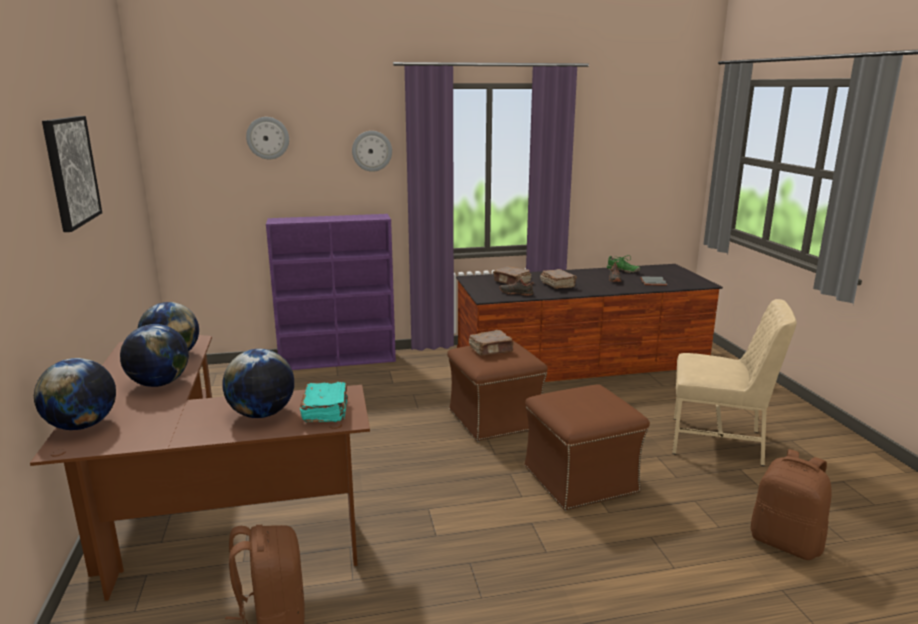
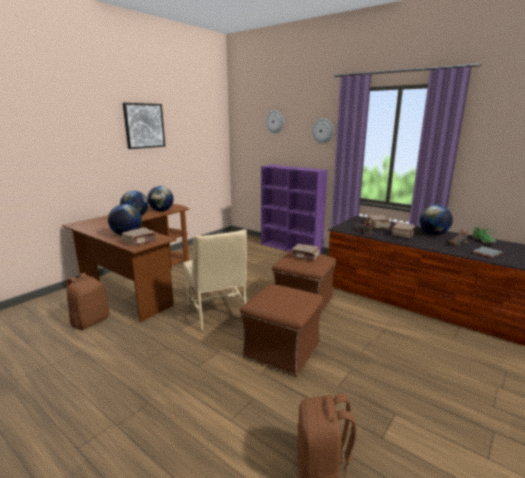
camera: 50 degrees right, 0 degrees up
(82, 425) = (92, 221): globe -> globe (433, 234)
(326, 412) = (140, 241): turquoise book -> brown book
(718, 441) = (418, 390): beige chair -> beige chair (217, 313)

